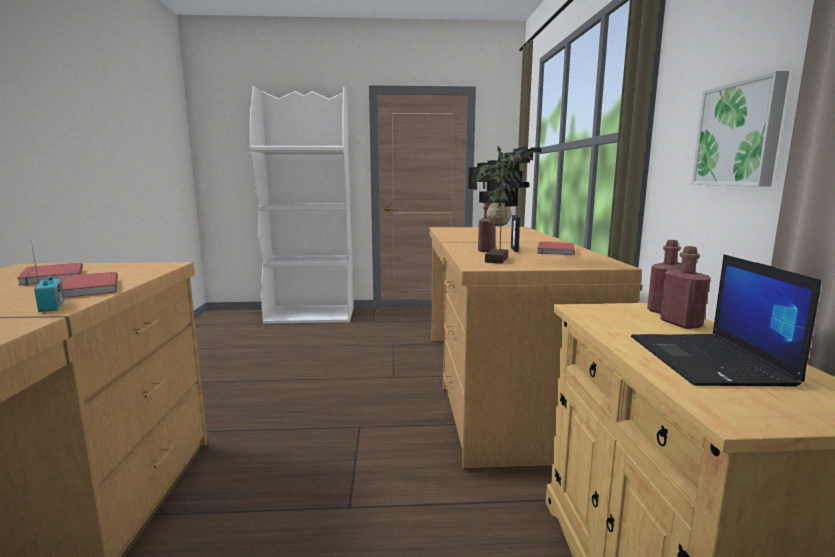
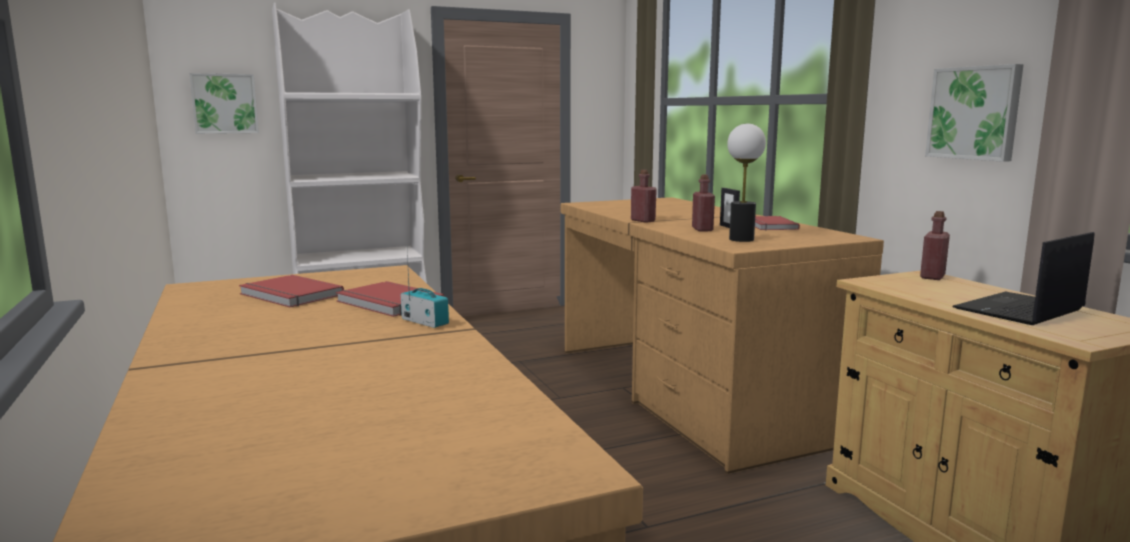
camera: 20 degrees left, 0 degrees up
(232, 155) = (225, 103): none -> picture
(499, 260) = (741, 239): potted plant -> table lamp
(681, 323) = (961, 286): red bottle -> red bottle (643, 221)
(709, 360) = (1019, 310): laptop -> laptop turned 75 degrees clockwise

